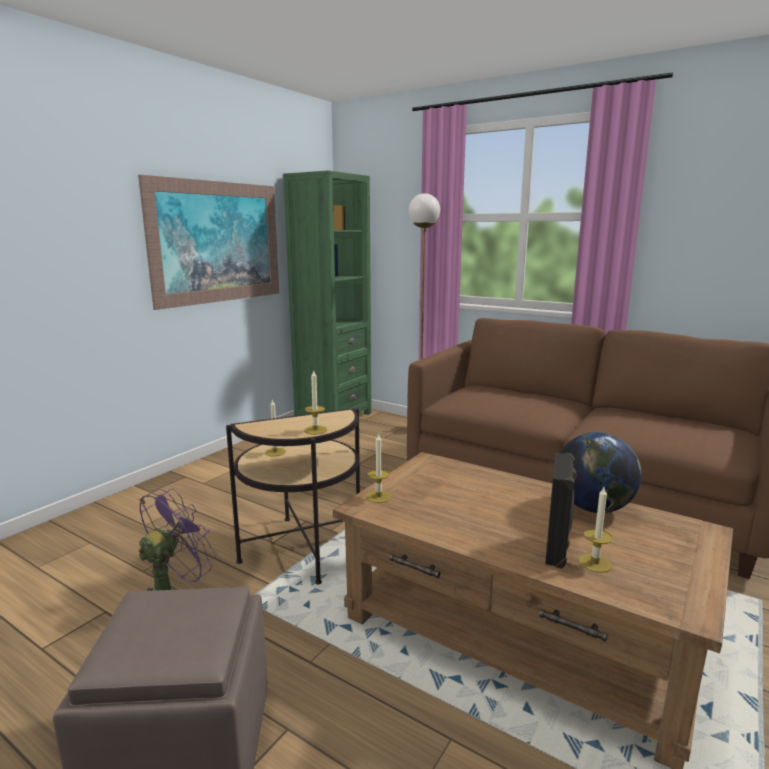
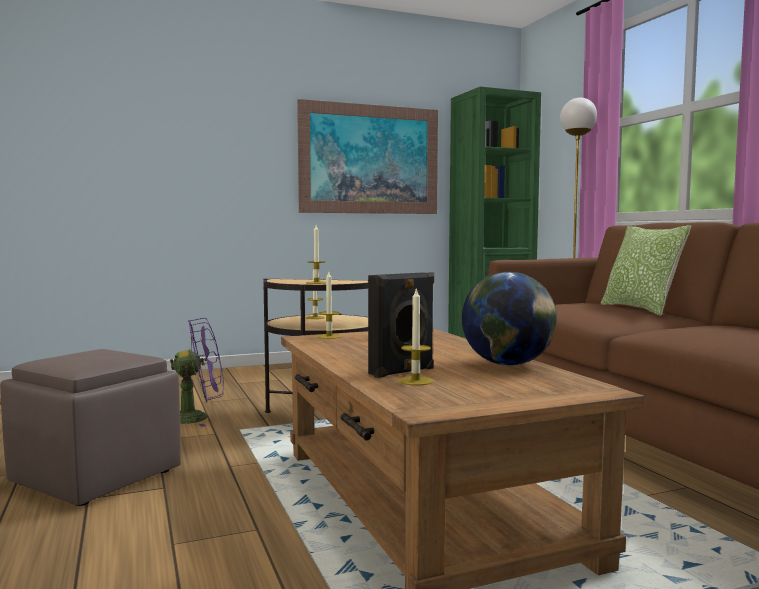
camera: 35 degrees right, 10 degrees down
(534, 395) = (640, 309): none -> pillow

